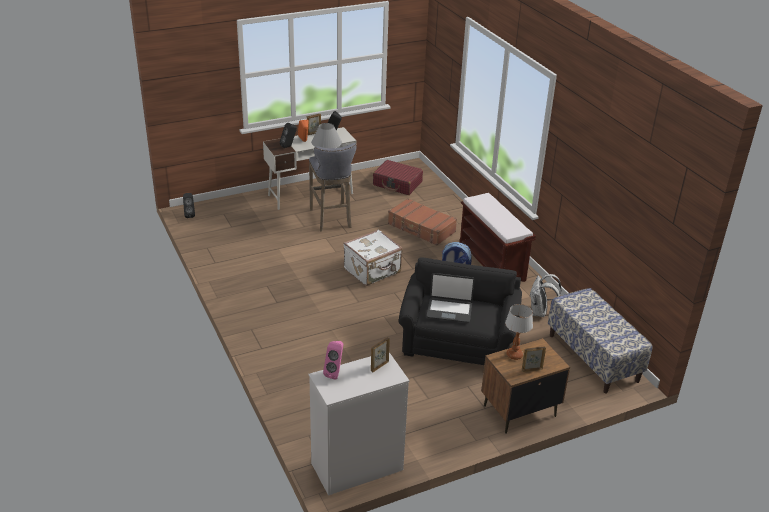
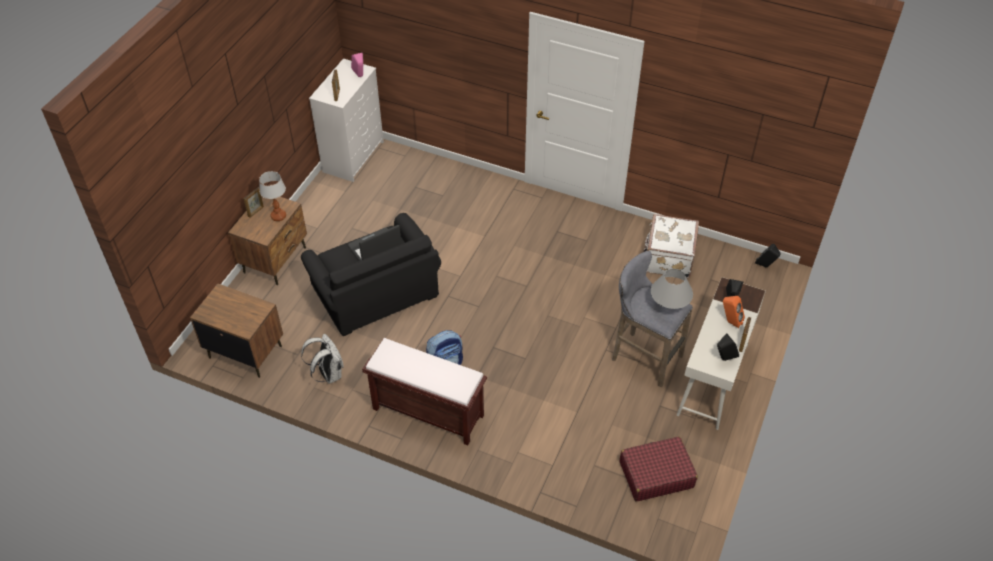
camera: 140 degrees right, 15 degrees up
(373, 271) = (524, 318): white suitcase -> white suitcase (668, 258)
(421, 228) = (546, 412): brown suitcase -> none
(593, 358) = (245, 351): bench -> brown nightstand

